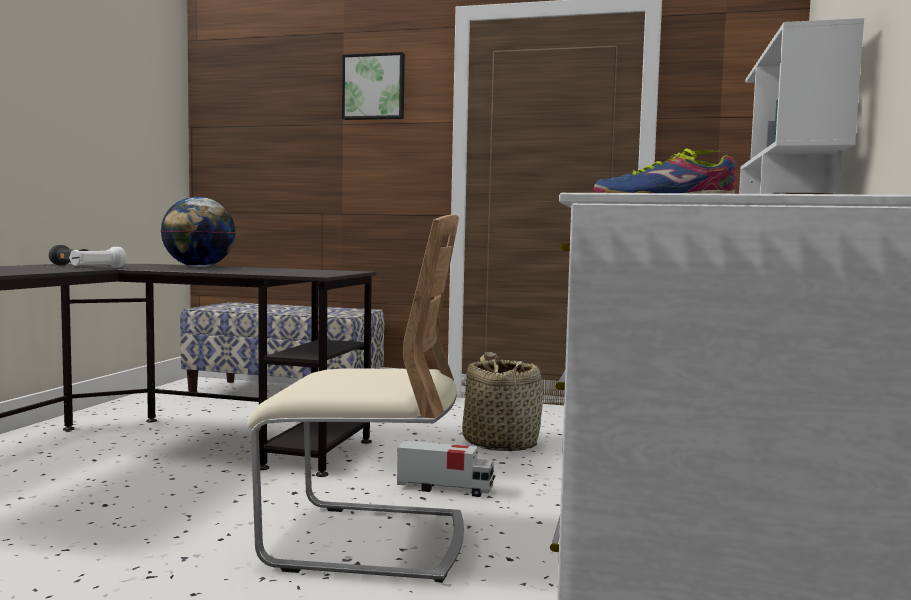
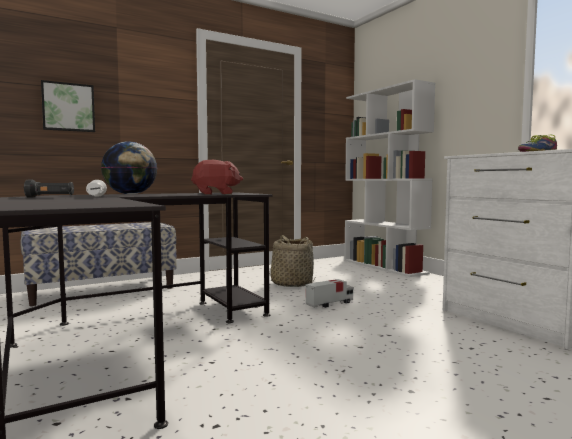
camera: 45 degrees left, 0 degrees up
(263, 272) = (216, 194): none -> red plush toy
(366, 541) = (367, 328): beige chair -> none
(374, 87) = (143, 70): picture -> picture (68, 107)

